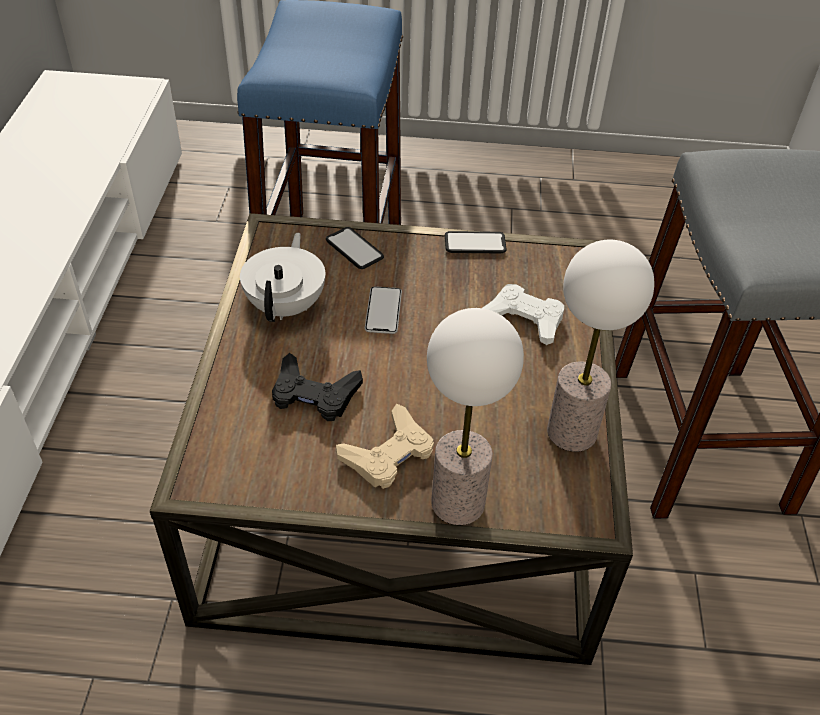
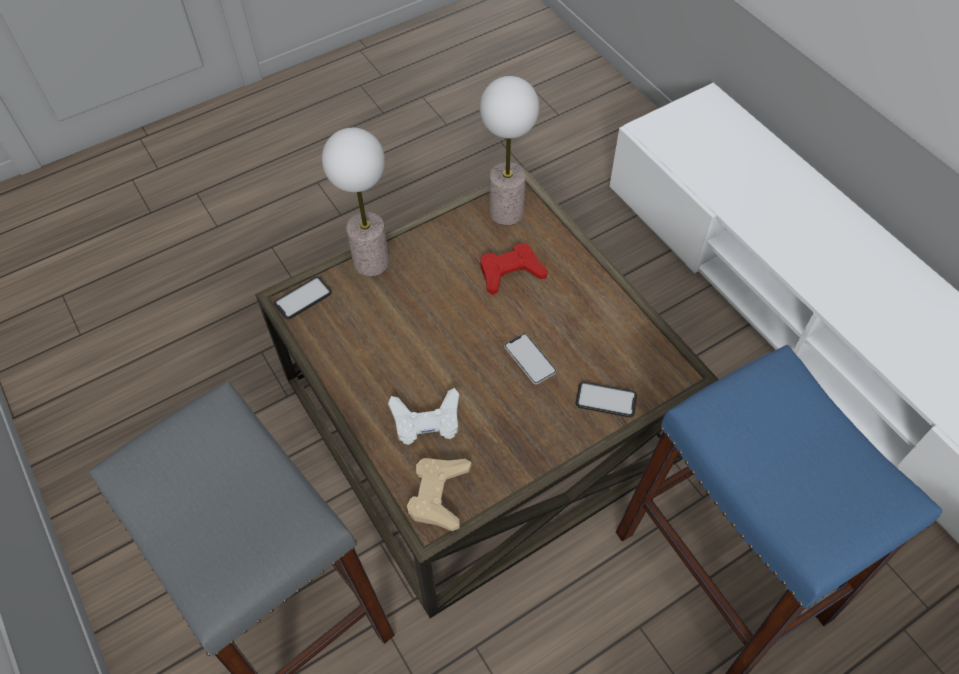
camera: 145 degrees right, 10 degrees up
(287, 305) = (596, 320): white teapot -> none
(314, 394) = (510, 272): black game controller -> red game controller
(388, 454) = (433, 265): beige game controller -> beige game controller (439, 494)
(475, 243) = (523, 474): phone -> phone (303, 298)
(571, 432) = (333, 346): table lamp -> table lamp (506, 211)

